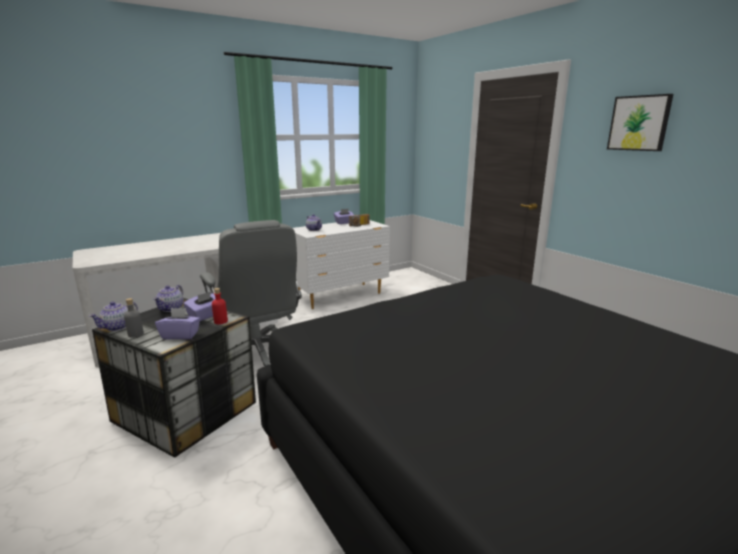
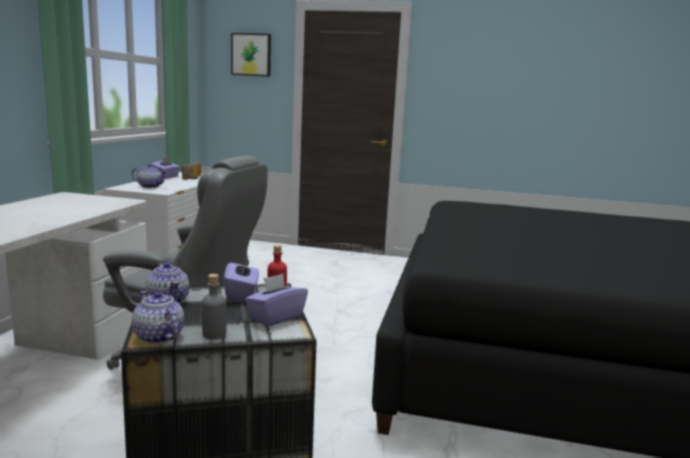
camera: 45 degrees left, 5 degrees down
(118, 327) = (158, 337): teapot -> teapot turned 150 degrees clockwise
(639, 123) = (481, 64): picture -> picture (251, 54)

